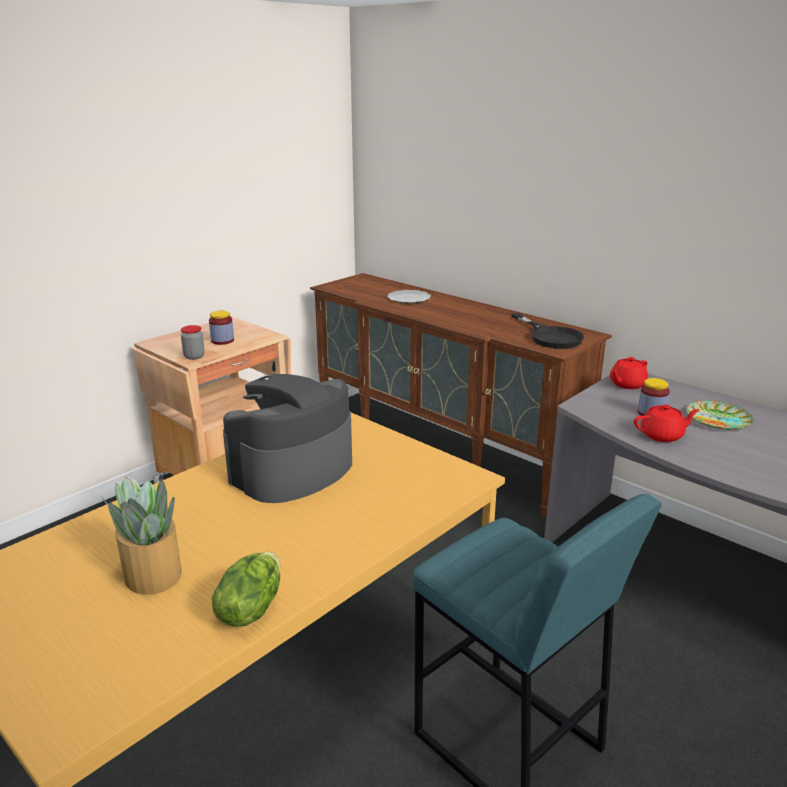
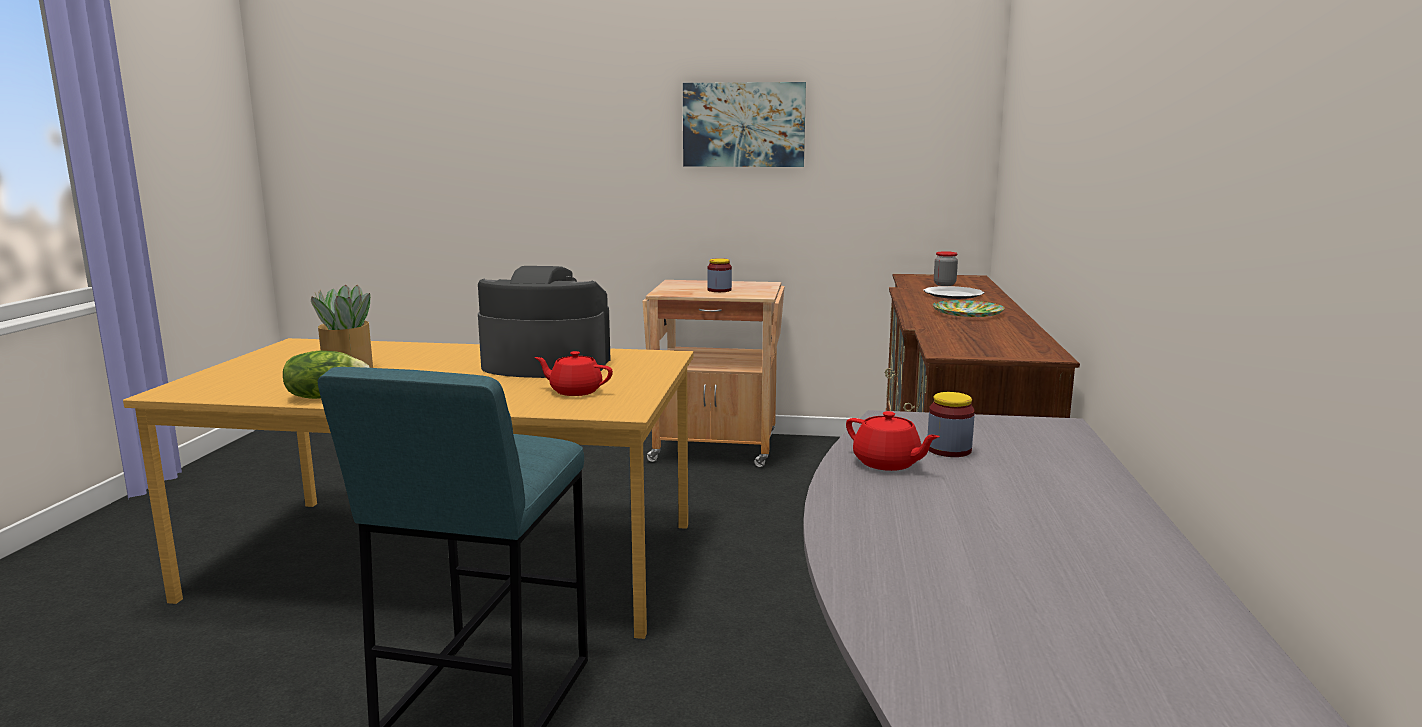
camera: 55 degrees right, 10 degrees down
(179, 177) = (744, 125): none -> picture
(194, 356) = (670, 292): jar -> jar (944, 284)
(550, 336) = (987, 344): black frying pan -> none
(626, 384) = (1018, 427): red teapot -> red teapot (575, 391)
(718, 419) = (1019, 486): plate -> plate (968, 313)

